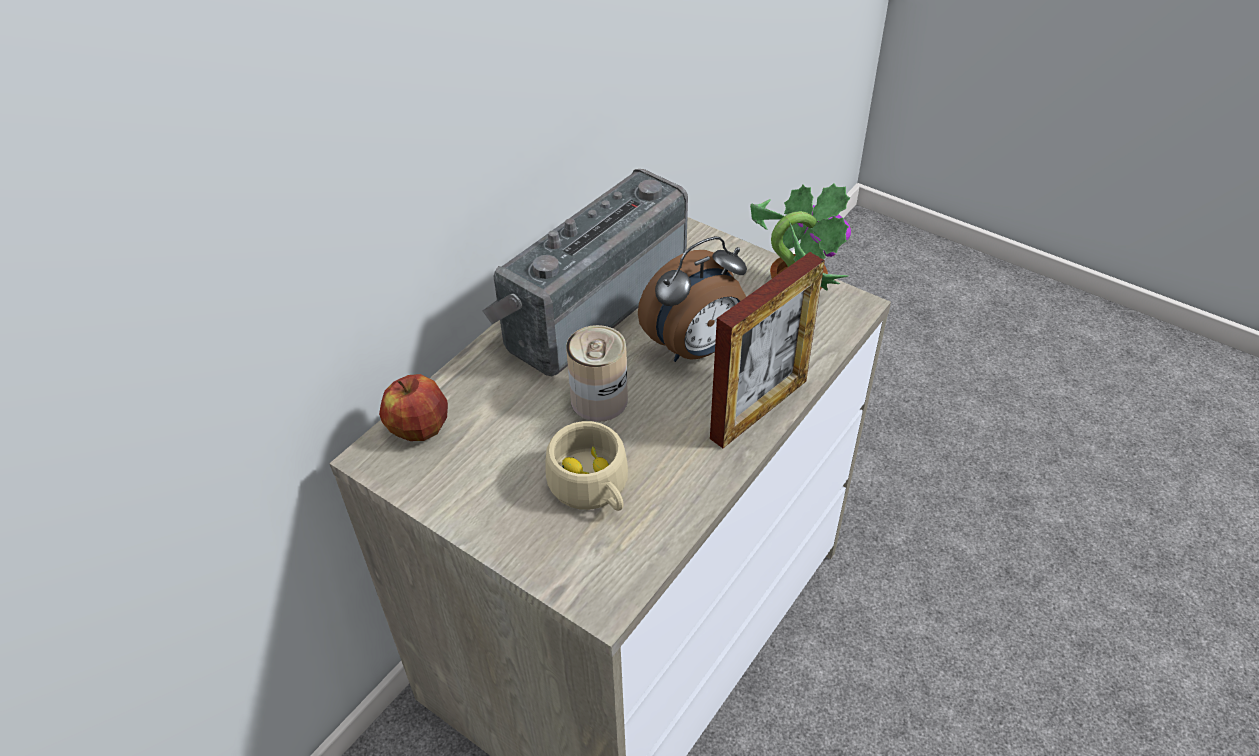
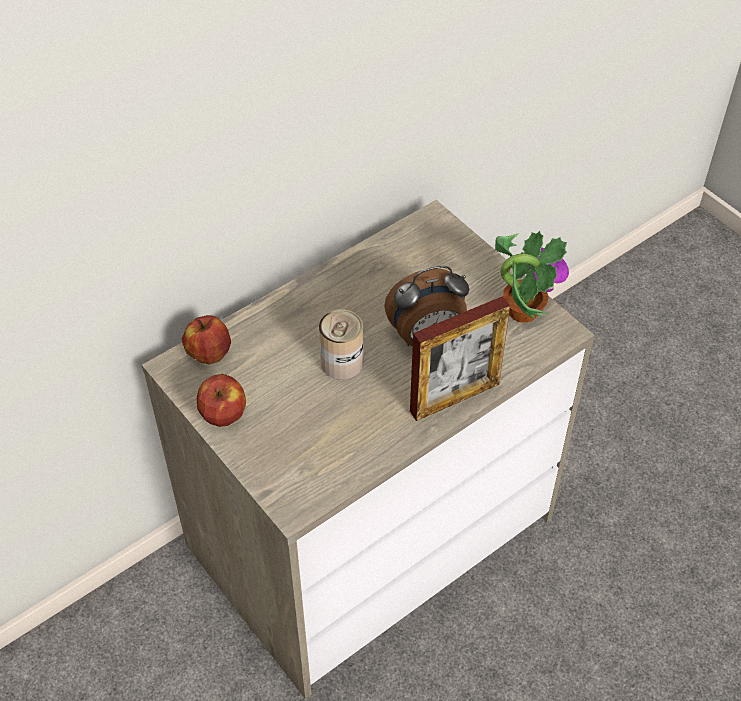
camera: 15 degrees right, 5 degrees up
(464, 499) = (223, 413): none -> apple
(589, 304) = (362, 283): radio -> none
(593, 488) = (314, 427): beige cup -> none

